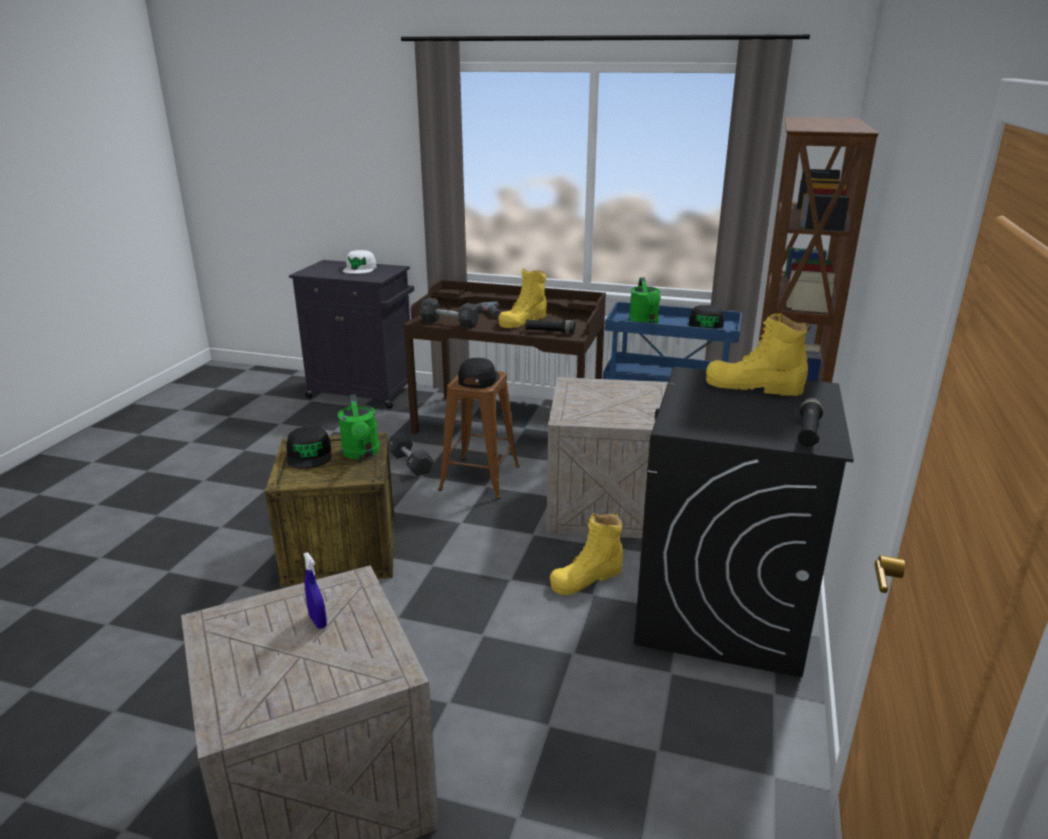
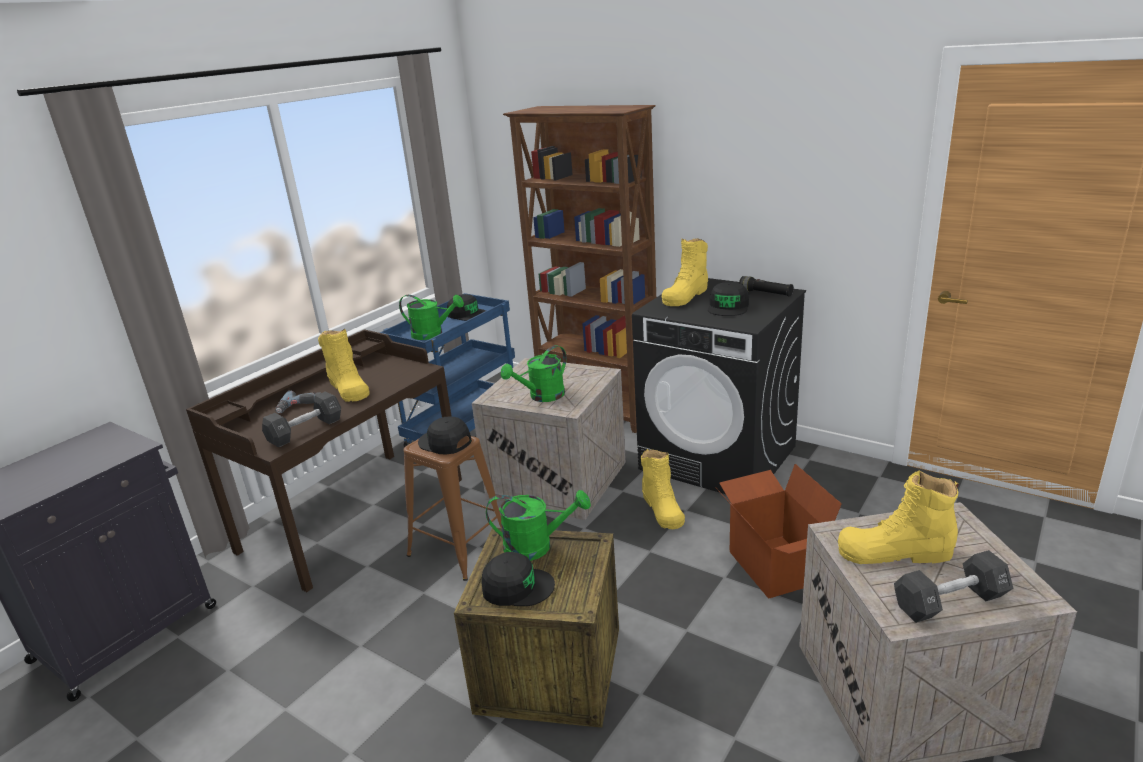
camera: 70 degrees left, 0 degrees up
(318, 621) = (894, 552): blue spray bottle -> yellow boot
(360, 269) = (61, 459): white cap -> none
(410, 463) = (386, 599): black dumbbell -> black dumbbell (950, 602)
(511, 671) = (774, 566): none -> cardboard box
(550, 332) = (400, 378): black flashlight -> none
(585, 402) = (542, 397): none -> green watering can
(732, 412) = (728, 307): none -> black cap

